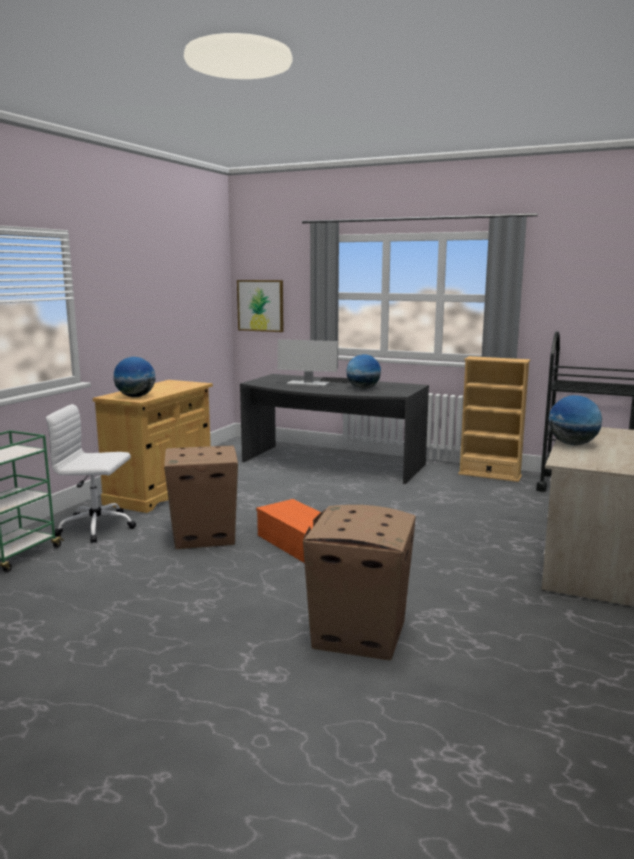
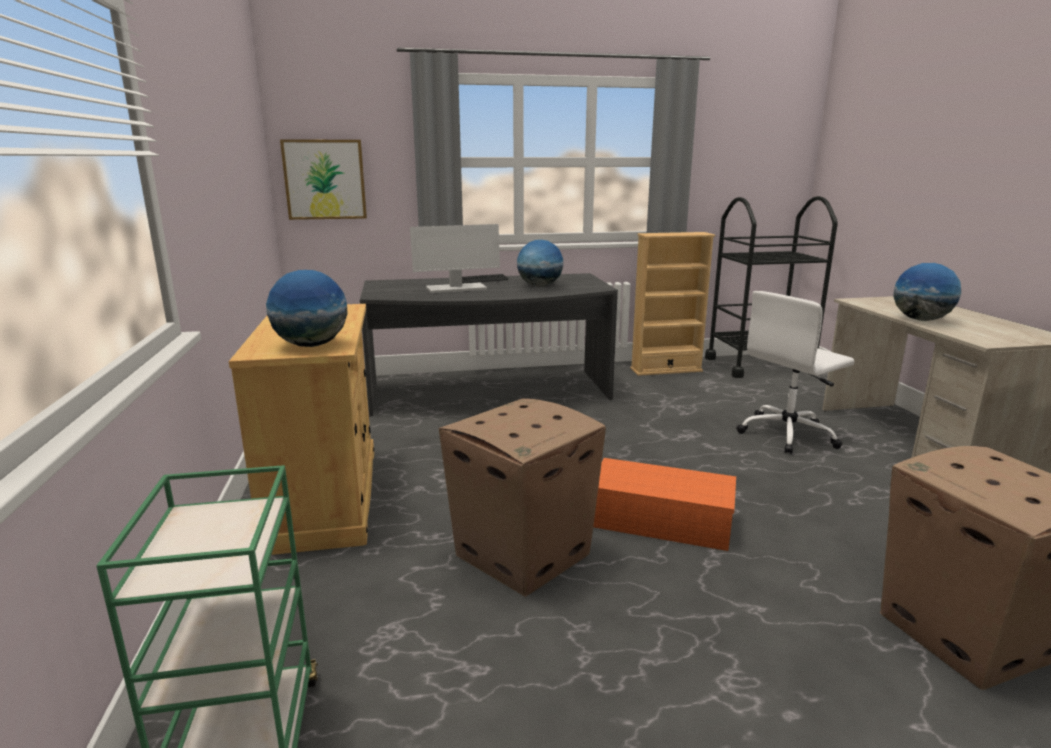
camera: 35 degrees left, 5 degrees up
(98, 527) = (325, 606): white office chair -> white office chair (788, 434)

